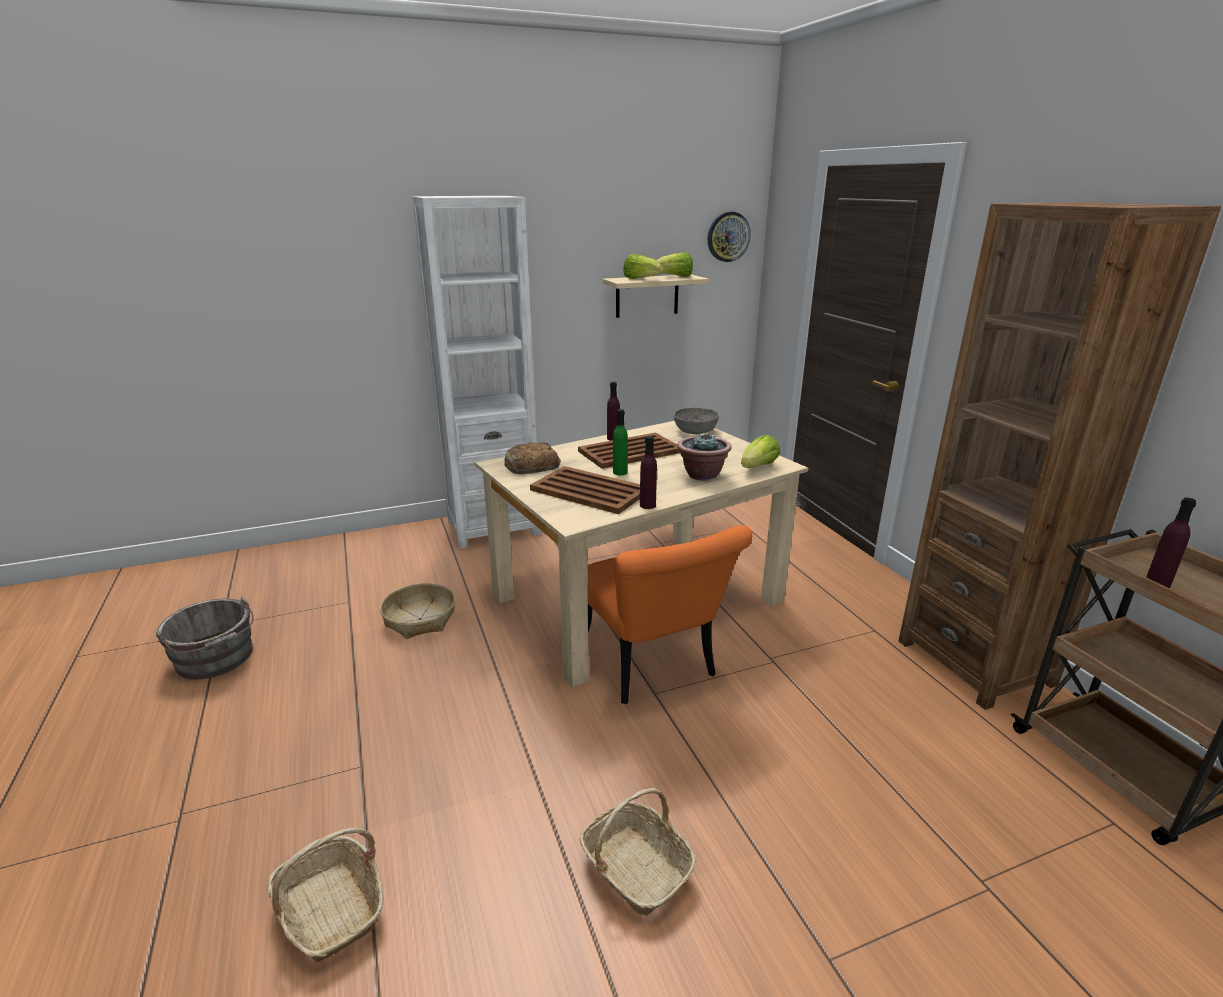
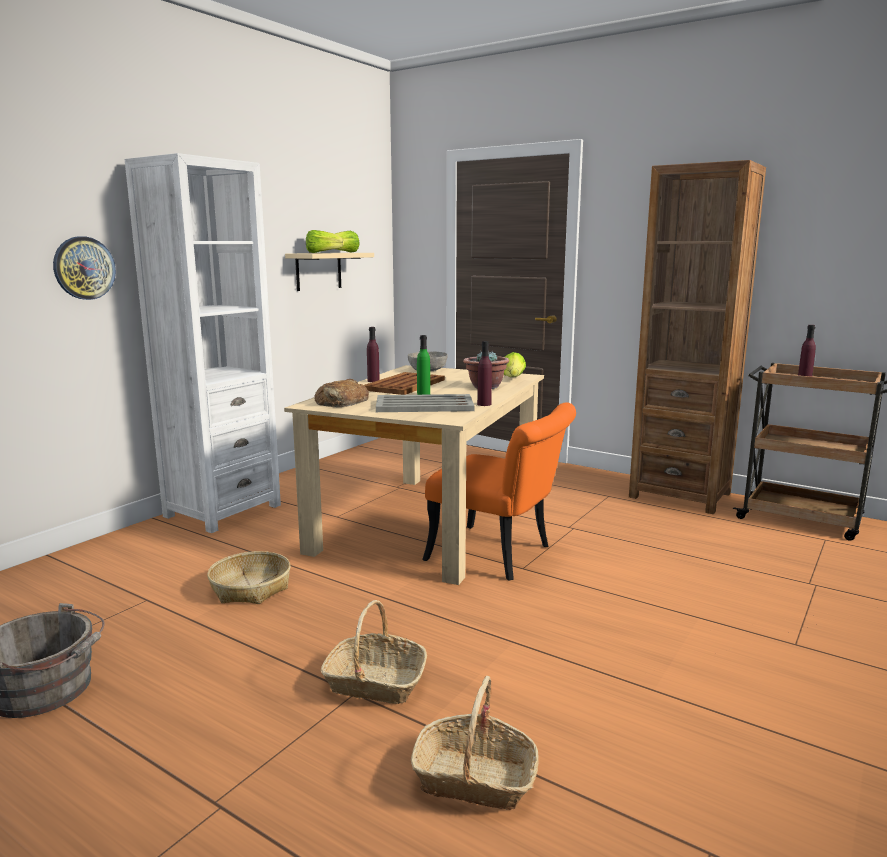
camera: 35 degrees left, 10 degrees down
(588, 490) = (423, 405): brown tray -> grey tray
(635, 868) = (645, 655): basket -> basket (374, 682)
(728, 237) = (370, 221): wall clock -> wall clock (84, 268)

